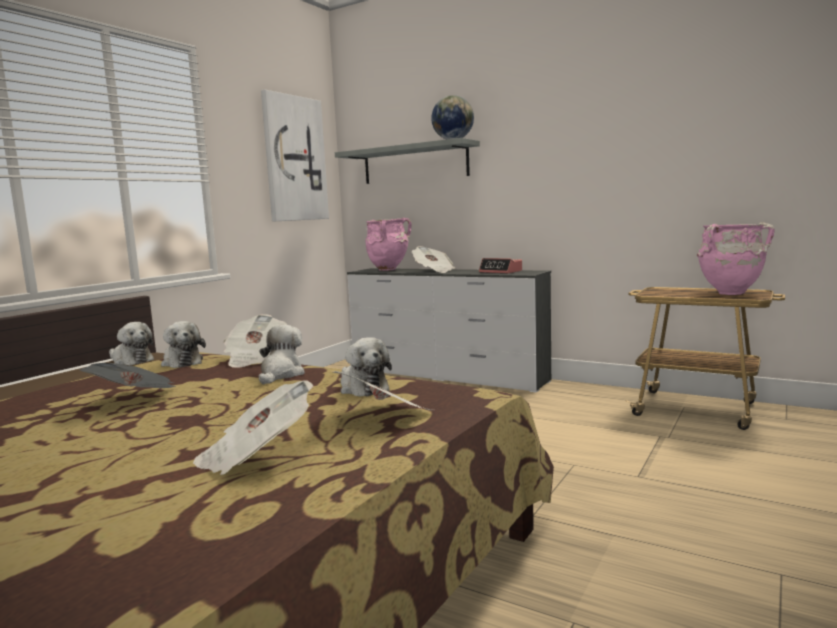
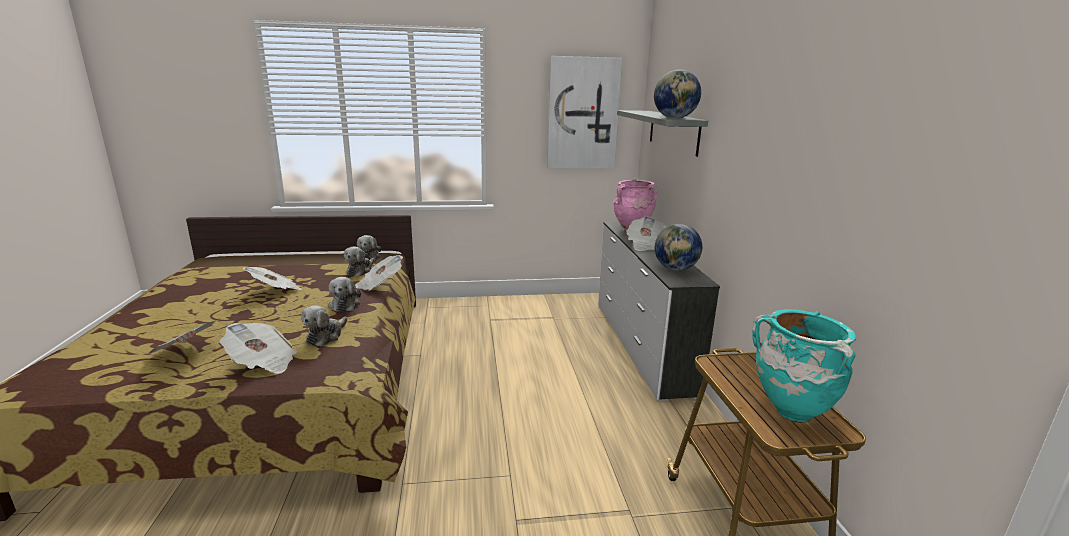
camera: 50 degrees right, 10 degrees up
(281, 374) = (345, 304): plush toy -> plush toy turned 105 degrees clockwise
(501, 272) = (675, 269): alarm clock -> globe
(729, 294) = (790, 412): pink vase -> turquoise vase

